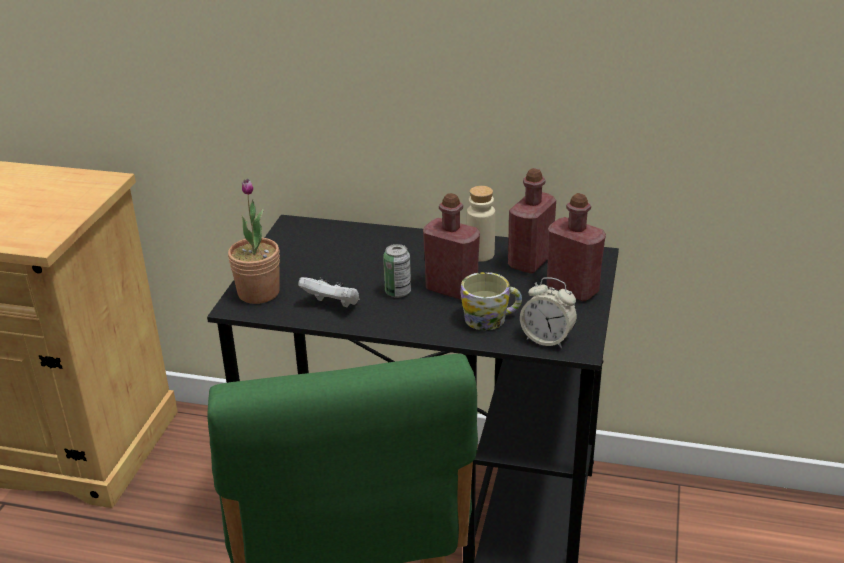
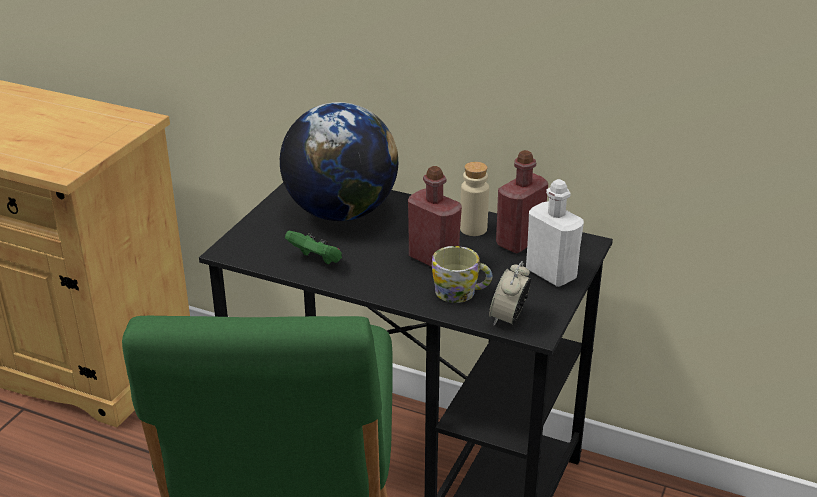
camera: 10 degrees right, 0 degrees up
(258, 293) = (252, 241): potted plant -> none
(332, 305) = (316, 260): white game controller -> green game controller
(341, 253) = (340, 212): none -> globe
(398, 292) = (381, 256): can -> none
(547, 339) = (508, 318): alarm clock -> alarm clock turned 75 degrees clockwise
(572, 289) = (551, 274): red bottle -> white bottle

